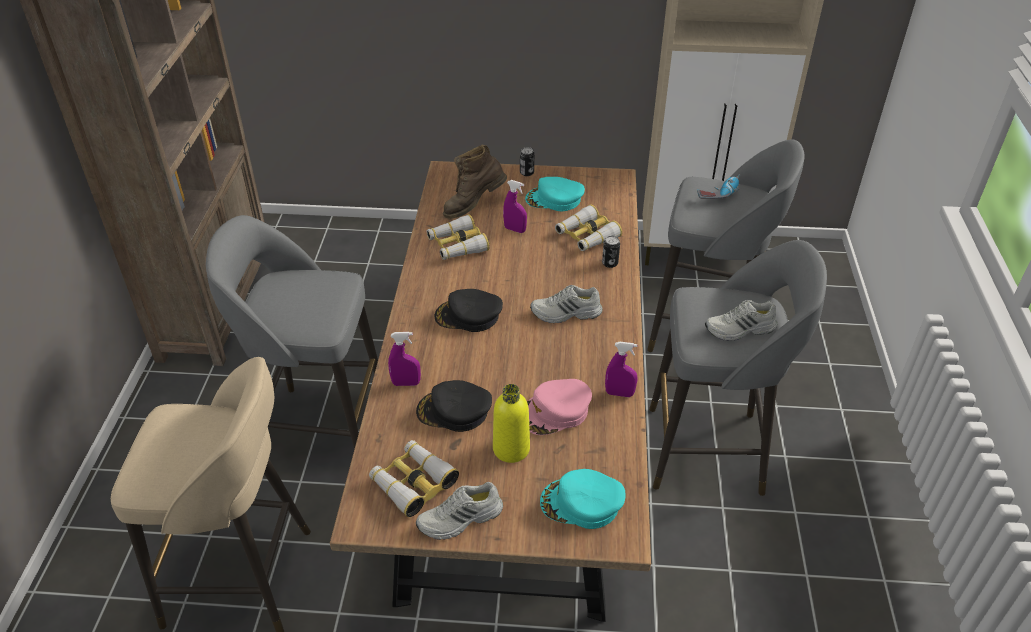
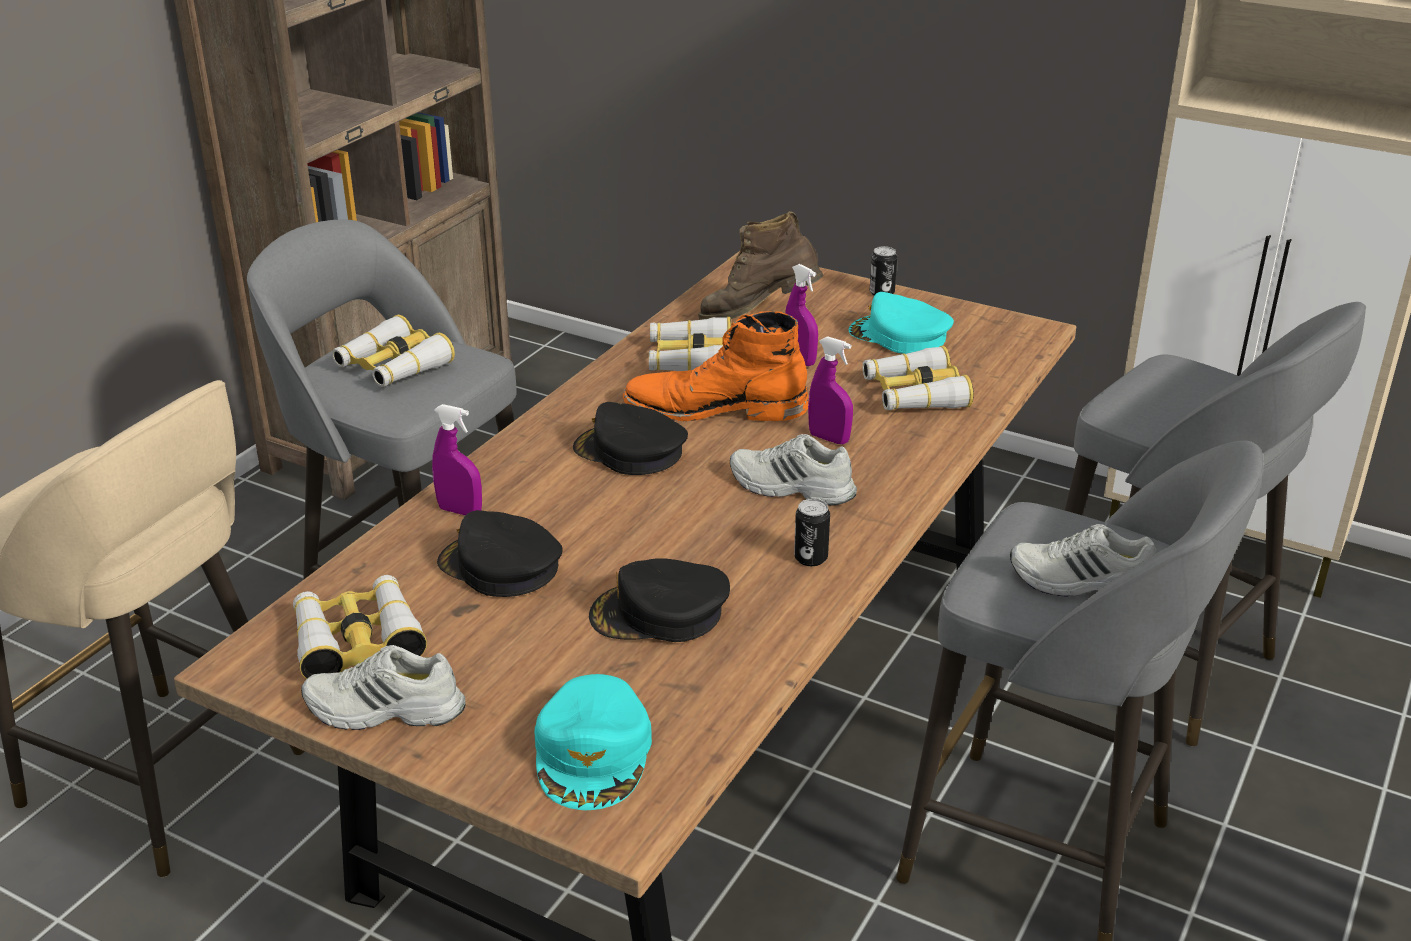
camera: 25 degrees right, 10 degrees down
(298, 299) = (393, 366): none -> binoculars
(493, 274) = (715, 408): none -> orange boot
(511, 449) = (545, 642): yellow bottle -> none
(555, 412) = (659, 614): pink cap -> black cap
(582, 504) = (594, 753): turquoise cap -> turquoise cap turned 120 degrees counterclockwise
(610, 263) = (924, 439): can -> can (810, 558)
(619, 393) = (790, 619): purple spray bottle -> purple spray bottle (829, 438)
(720, 193) = (1203, 383): power drill -> none

